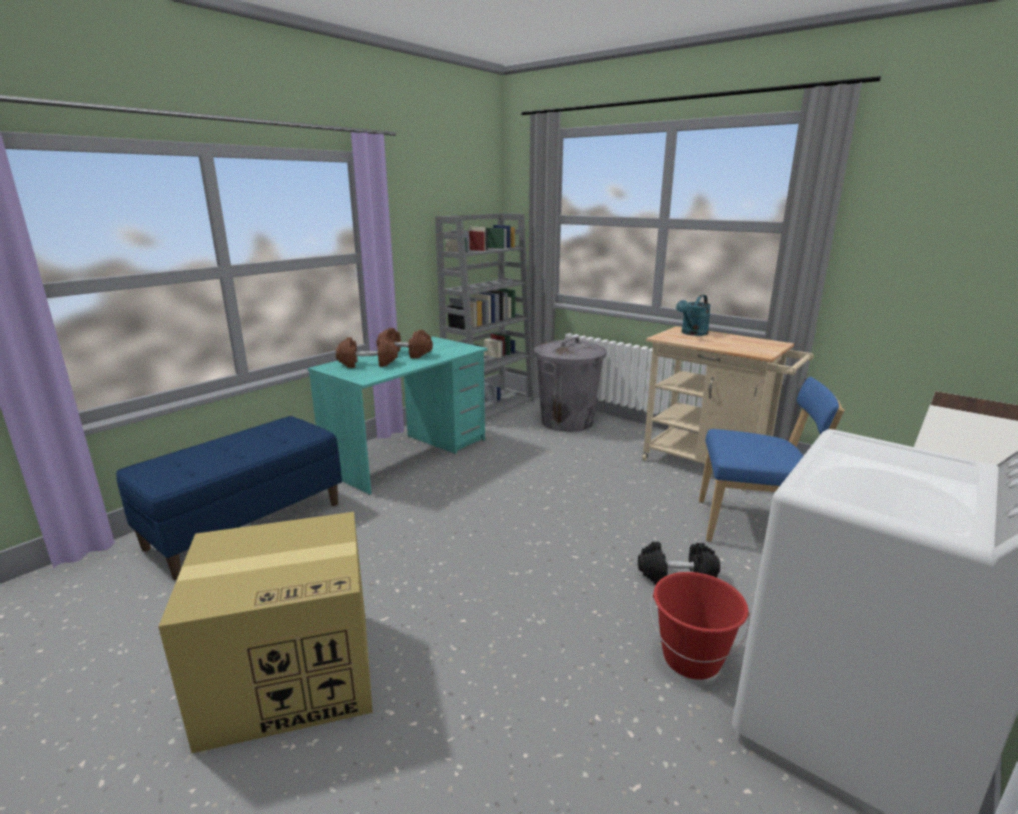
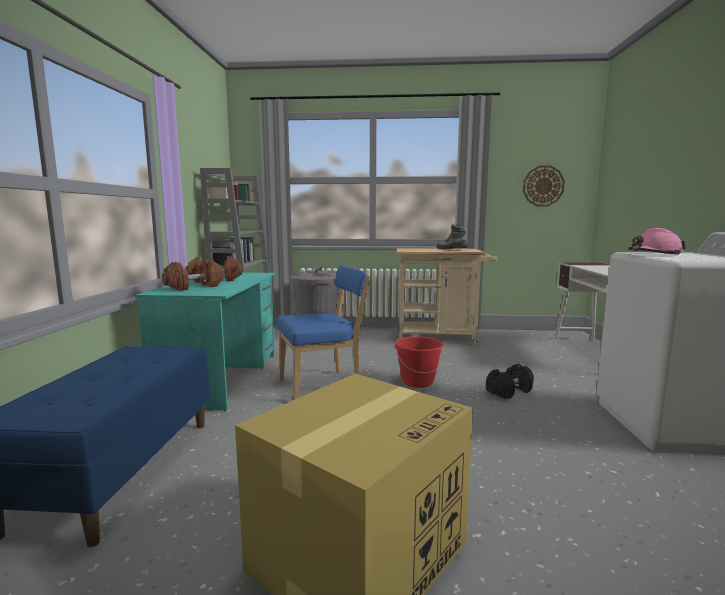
camera: 35 degrees left, 10 degrees down
(691, 659) = (578, 425): red bucket -> red bucket (417, 382)
(692, 333) = (416, 249): turquoise watering can -> none
(740, 343) = (451, 249): none -> boot
(751, 526) = (504, 359): blue chair -> blue chair (323, 385)
(856, 454) = (654, 254): none -> pink hard hat
(954, 247) = (543, 186): none -> wall clock

